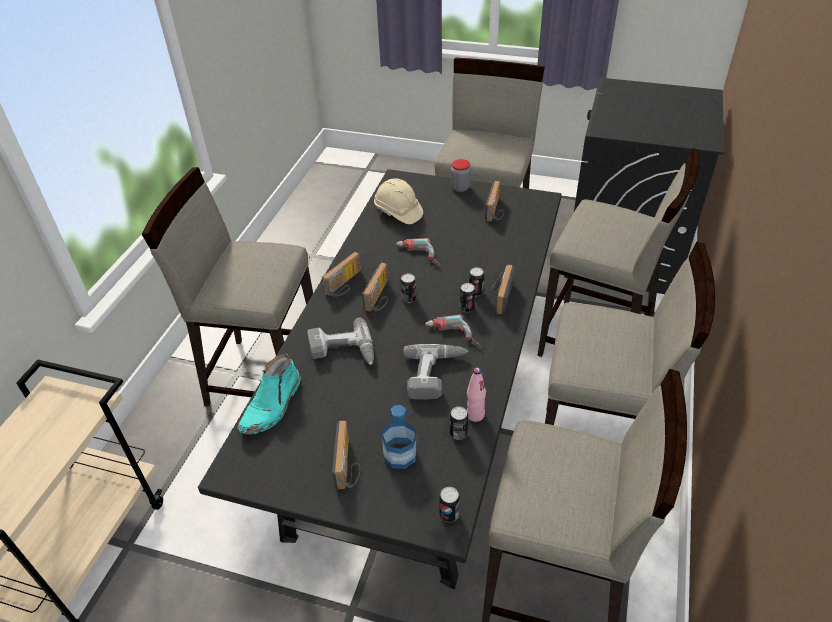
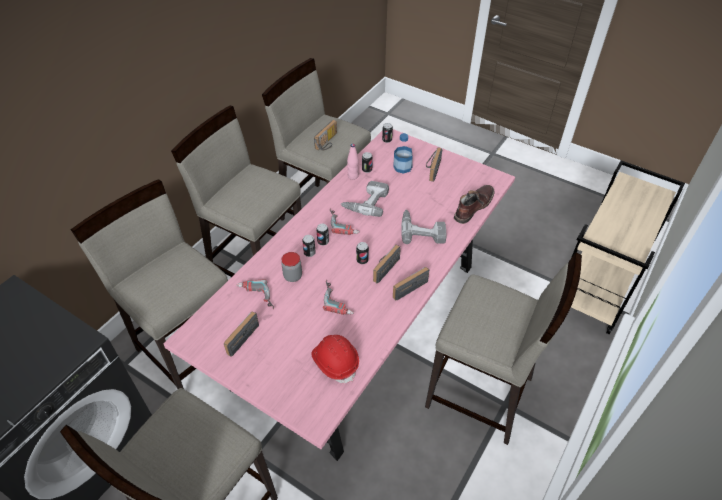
camera: 165 degrees left, 5 degrees up
(272, 406) = (473, 207): turquoise boot -> brown boot
(398, 212) = (335, 362): beige hard hat -> red hard hat
(419, 415) = (361, 323): black dining table -> pink dining table
(460, 188) = (256, 381): jar -> jar (293, 276)
(499, 295) = (293, 246): radio -> radio (328, 142)
(506, 239) = (255, 297): none -> power drill

